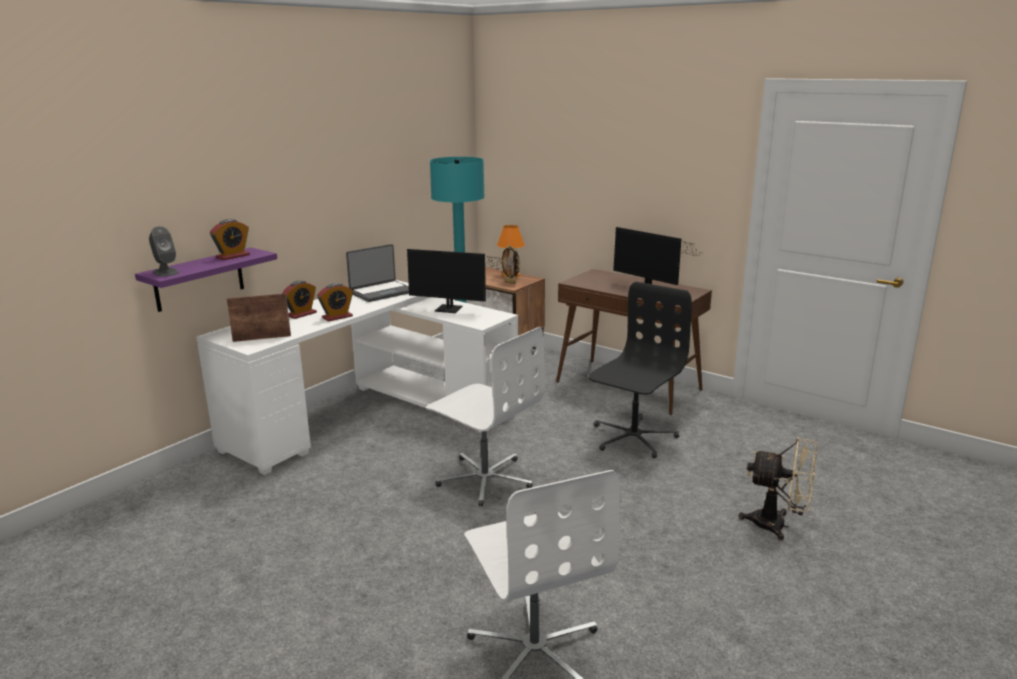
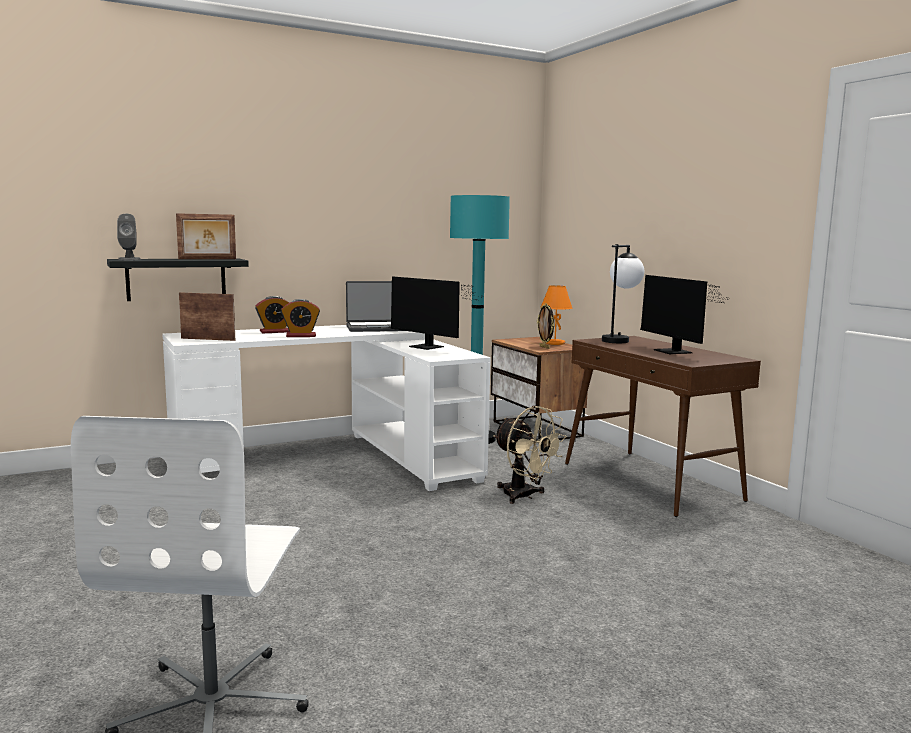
camera: 25 degrees right, 10 degrees down
(199, 279) = (176, 279): purple shelf -> black shelf
(233, 256) = (207, 259): alarm clock -> picture frame
(485, 479) = (378, 529): white office chair -> none
(591, 277) = (619, 340): none -> table lamp
(633, 437) = (598, 528): black office chair -> none
(778, 525) = (704, 668): beige fan -> beige fan (524, 496)

